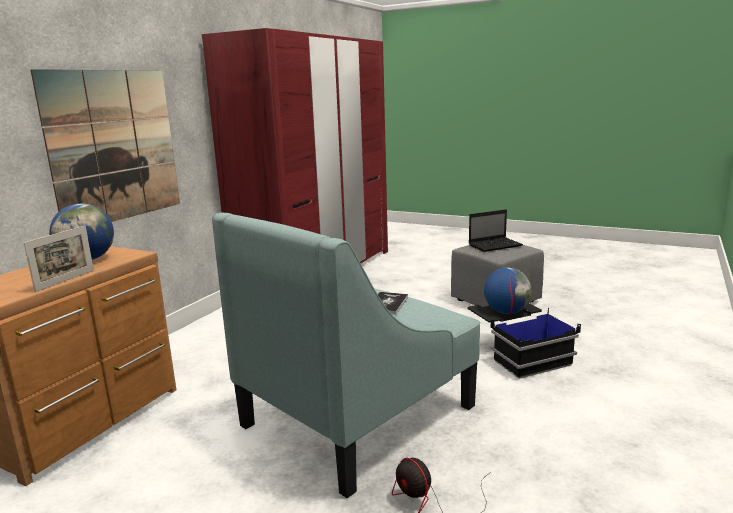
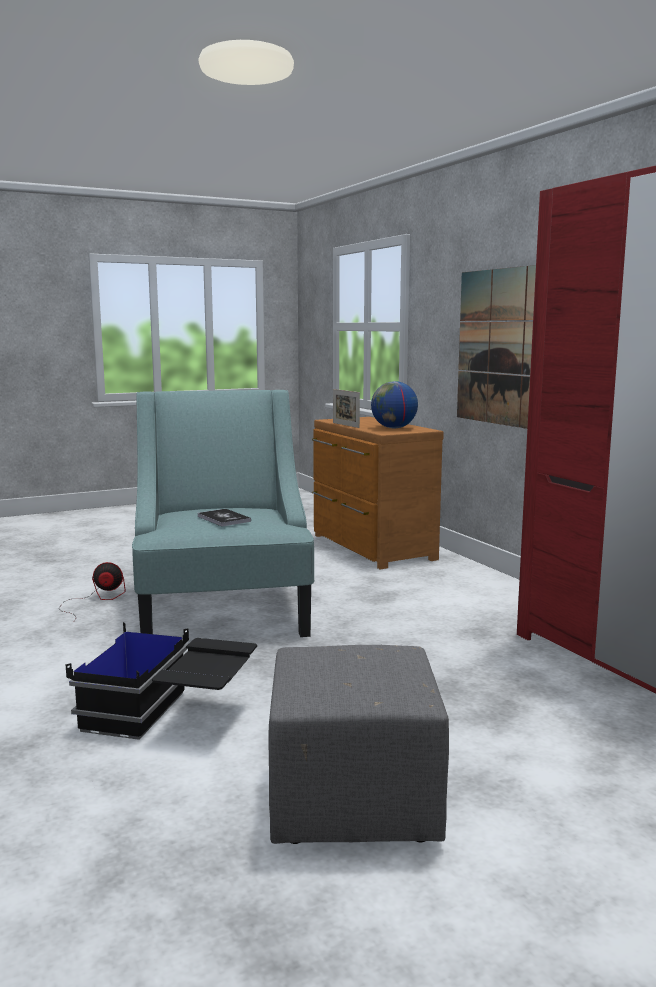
camera: 125 degrees right, 5 degrees down
(495, 245) = (362, 670): laptop -> none
(506, 312) = (201, 665): globe -> none

